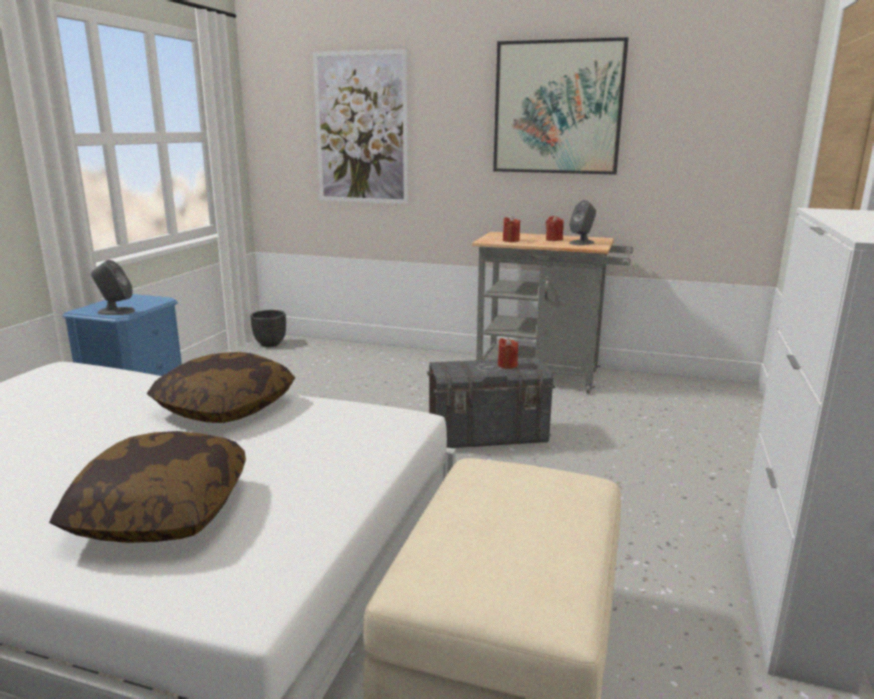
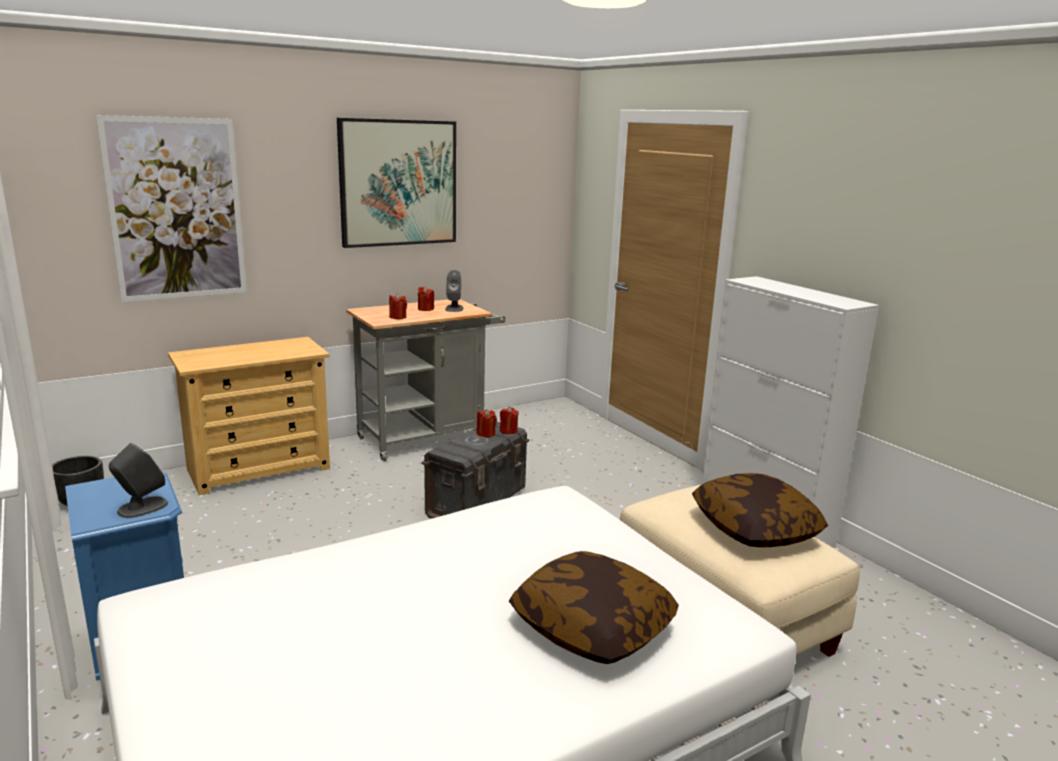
camera: 50 degrees left, 0 degrees up
(226, 407) = (422, 550): pillow -> pillow (754, 529)
(389, 357) = (259, 469): none -> beige dresser
(532, 369) = (508, 431): none -> red candle

